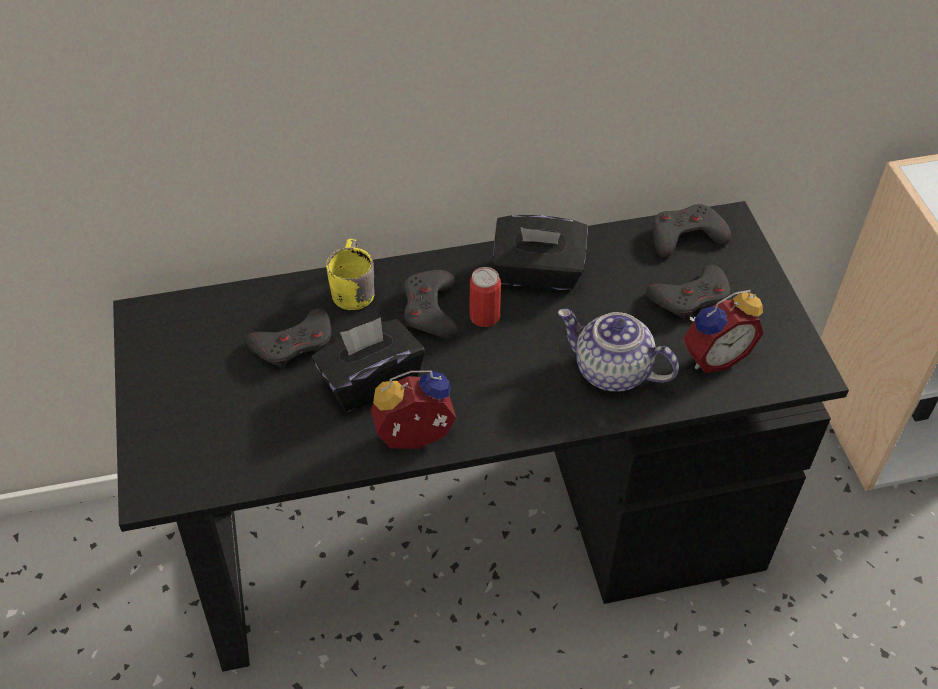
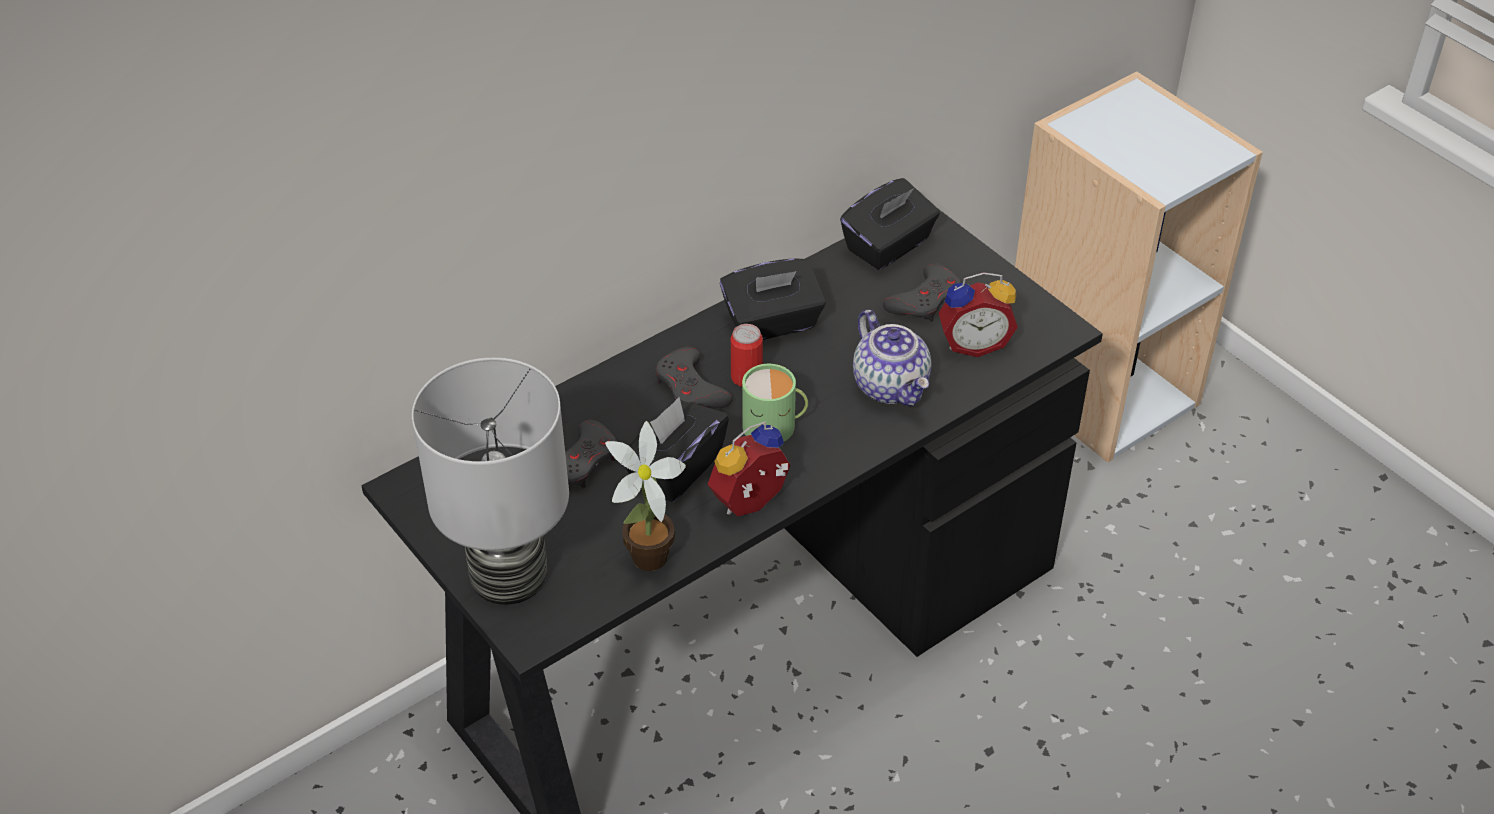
camera: 25 degrees left, 5 degrees down
(171, 426) = (508, 574): none -> grey table lamp
(289, 459) = (644, 561): none -> potted plant
(349, 288) = (599, 394): yellow mug -> none
(481, 372) = (775, 426): none -> green mug
(611, 371) = (891, 386): teapot -> teapot turned 120 degrees counterclockwise
(686, 236) = (888, 246): grey game controller -> black tissue box
(713, 356) = (973, 343): alarm clock -> alarm clock turned 45 degrees clockwise

